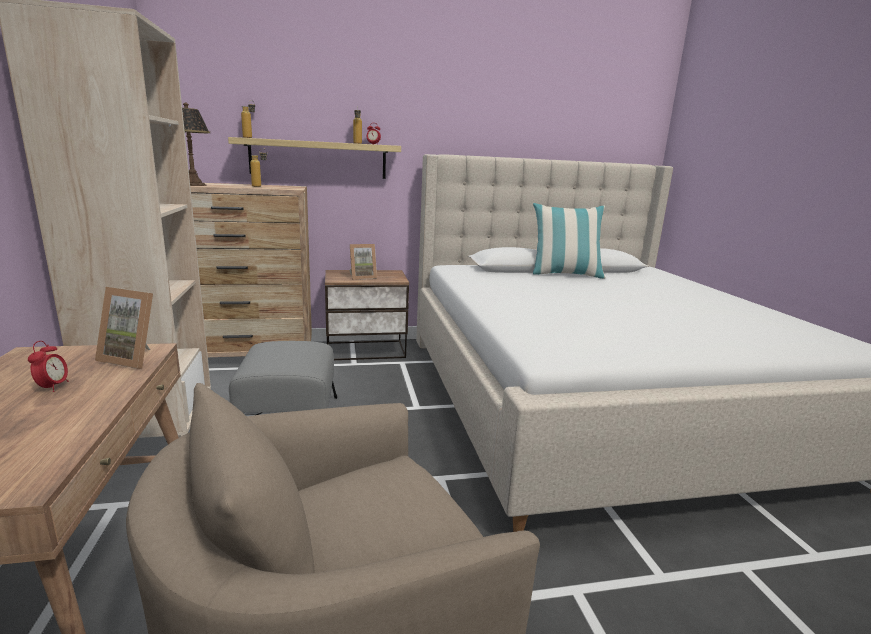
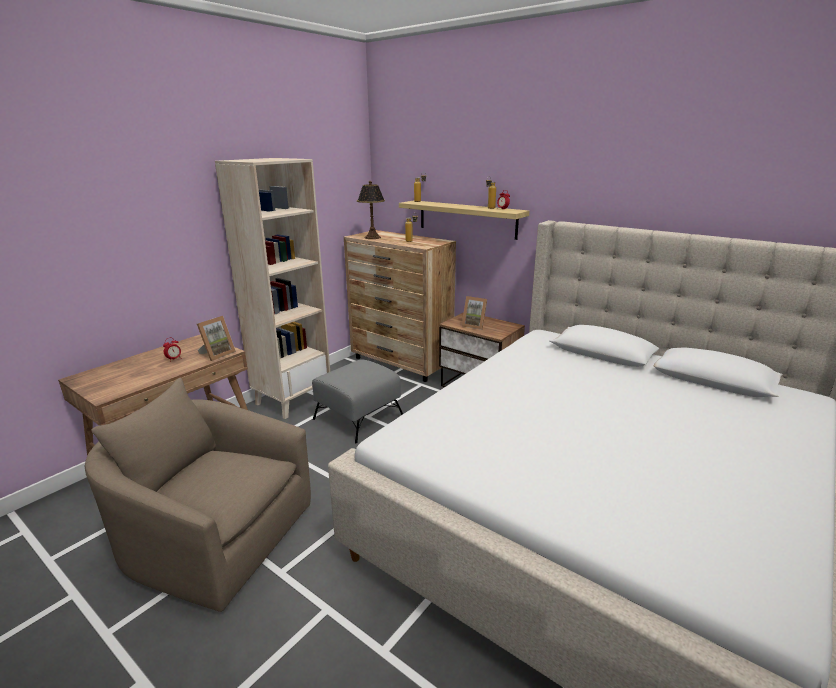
camera: 50 degrees right, 5 degrees up
(135, 358) = (217, 354): picture frame -> picture frame turned 120 degrees counterclockwise
(565, 274) = (641, 374): pillow -> none

